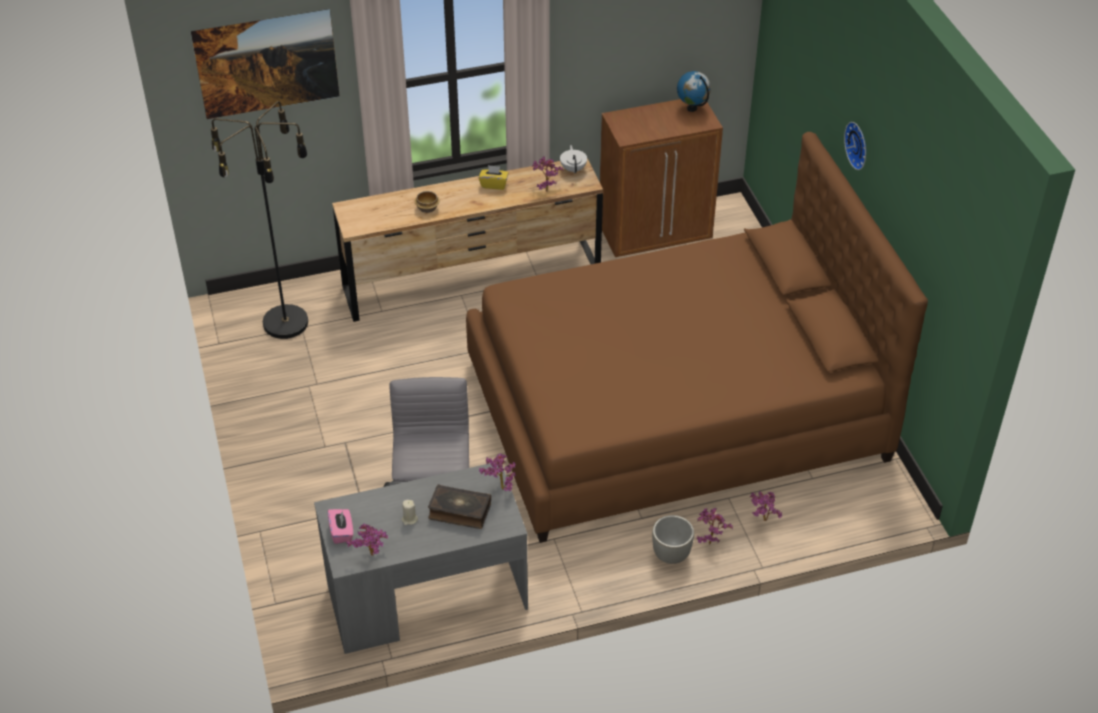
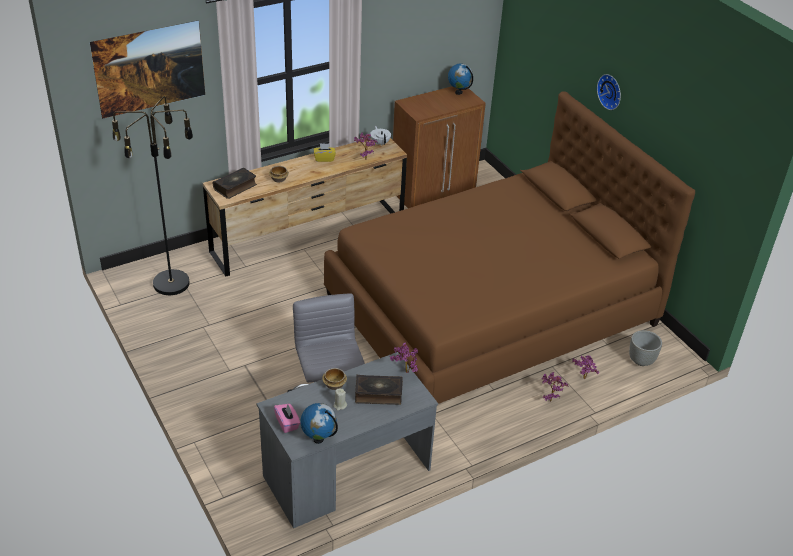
camera: 15 degrees left, 5 degrees down
(370, 214) = (235, 187): none -> book
(372, 557) = (319, 439): potted plant -> globe
(410, 492) = (334, 385): none -> bowl
(671, 555) = (525, 413): grey planter -> grey planter (641, 361)

